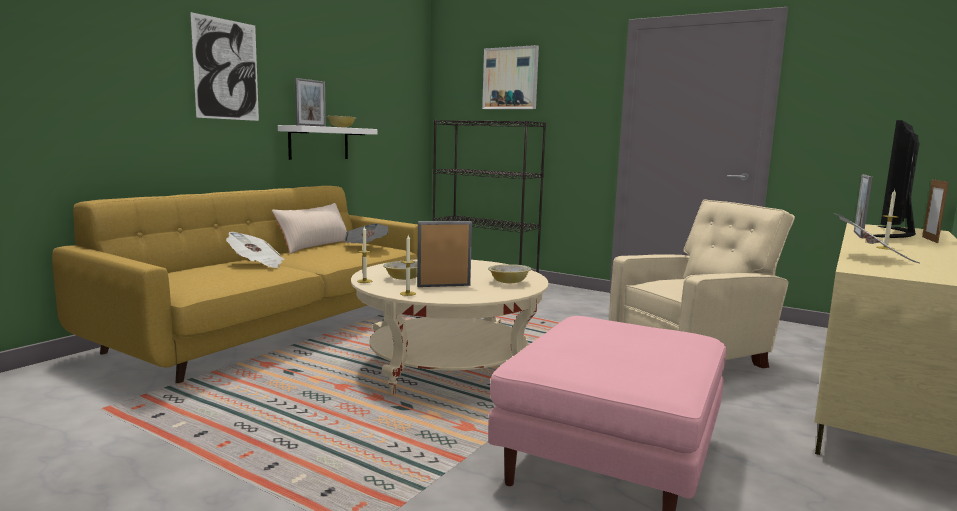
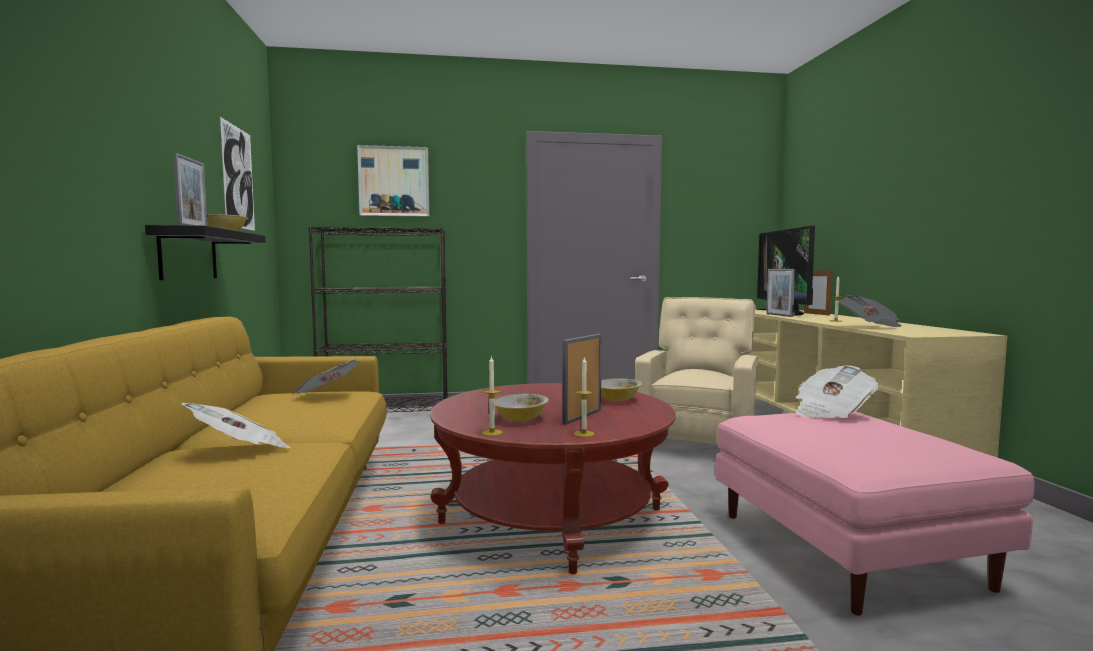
camera: 40 degrees left, 5 degrees down
(226, 69) = (78, 124): picture -> picture (238, 177)
(314, 246) = (241, 408): beige pillow -> none
(319, 143) = (188, 255): white shelf -> black shelf
(448, 365) = (552, 516): beige coffee table -> red coffee table
(655, 330) = (830, 412): none -> newspaper

